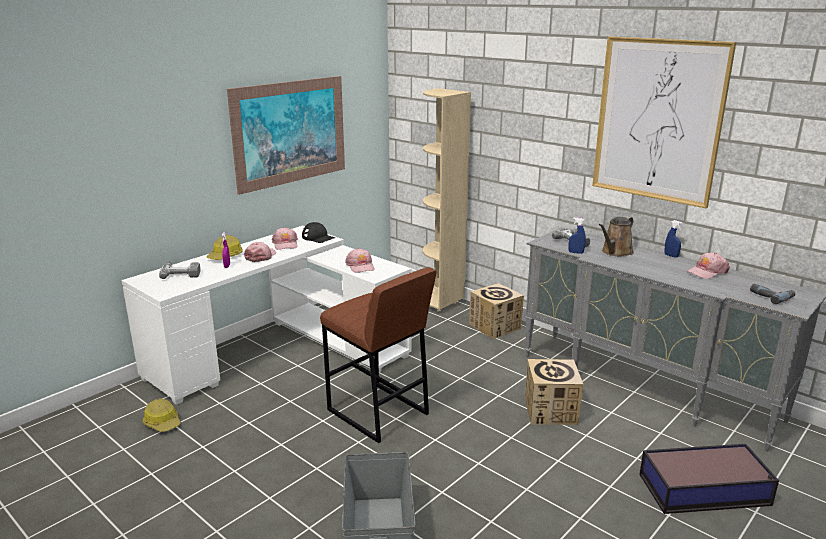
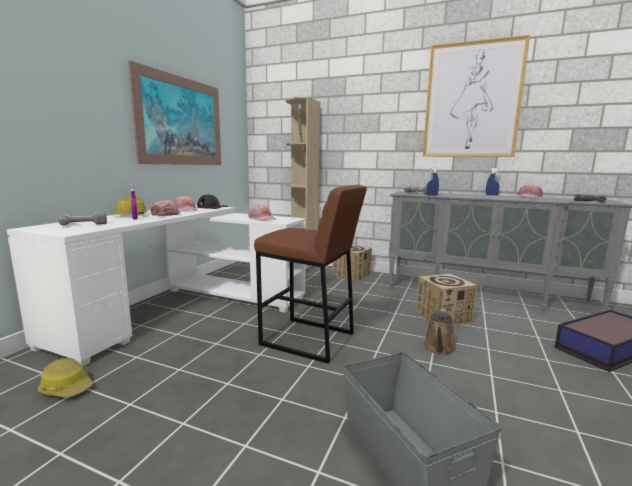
camera: 20 degrees left, 10 degrees down
(615, 252) = (455, 195): brown watering can -> brown watering can (439, 348)

